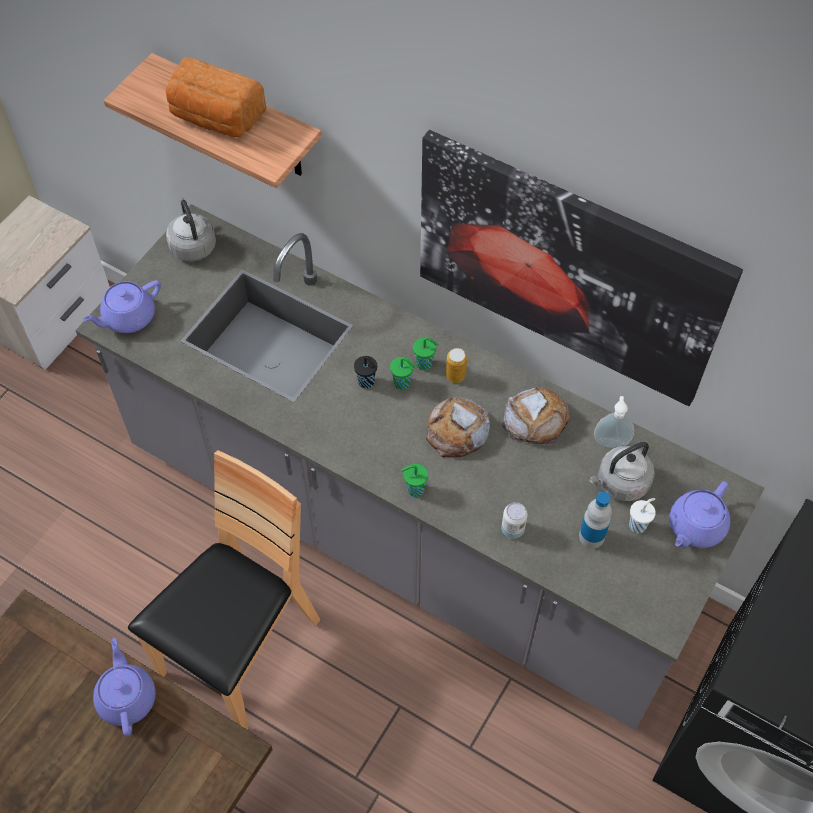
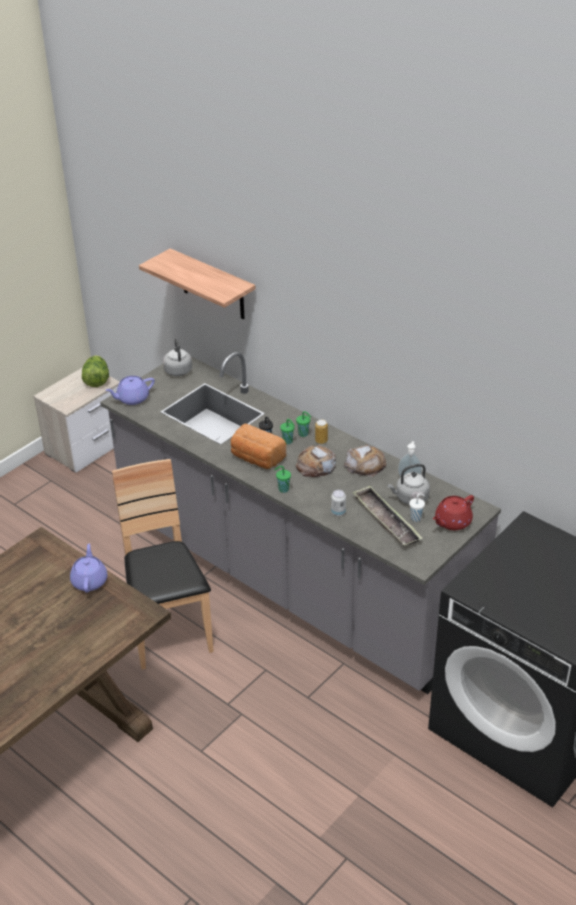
camera: 10 degrees right, 20 degrees down
(50, 227) = (96, 380): none -> lettuce
(215, 118) = (198, 275): bread -> bread (256, 458)
(241, 651) = (168, 629): brown chair -> brown chair turned 60 degrees counterclockwise
(567, 268) = (382, 358): picture -> none
(591, 536) = (386, 520): bottle -> tray
(695, 527) = (452, 522): purple teapot -> red teapot

